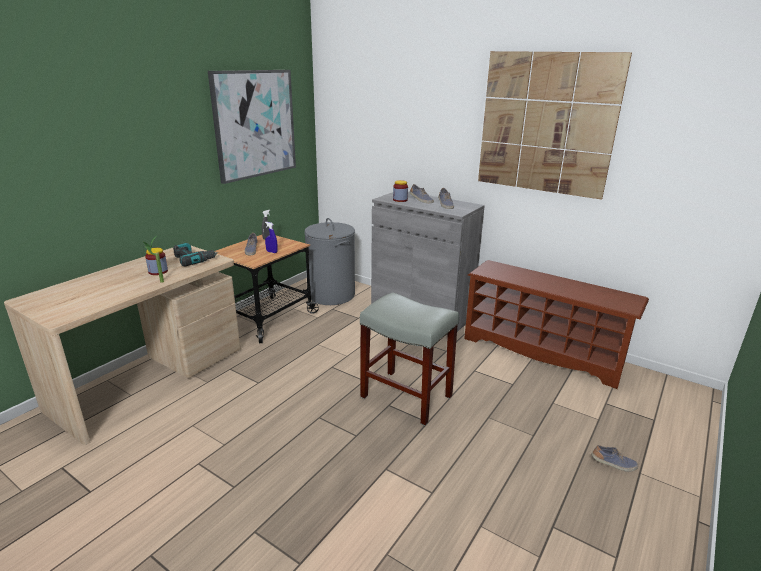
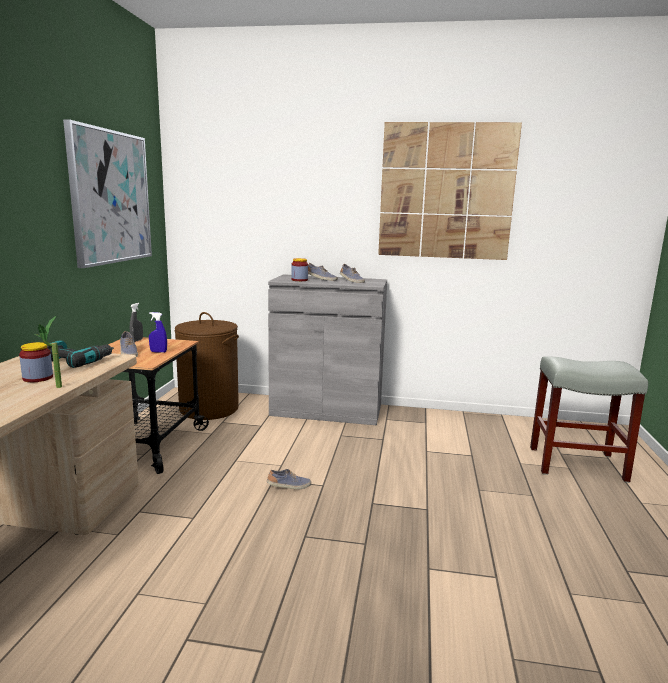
camera: 25 degrees left, 10 degrees down
(331, 295) = (209, 409): grey laundry basket -> brown laundry basket
(407, 396) = (384, 490): grey stool -> grey stool (577, 464)
(543, 351) = (470, 422): brown shoe rack -> none
(613, 464) = (616, 501): shoe -> shoe (289, 487)

